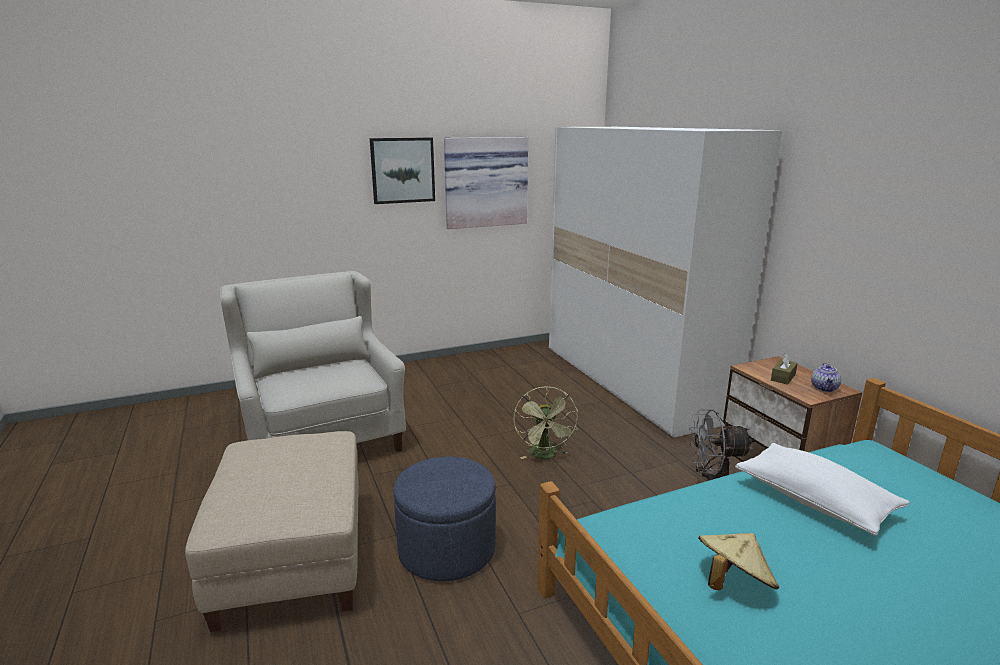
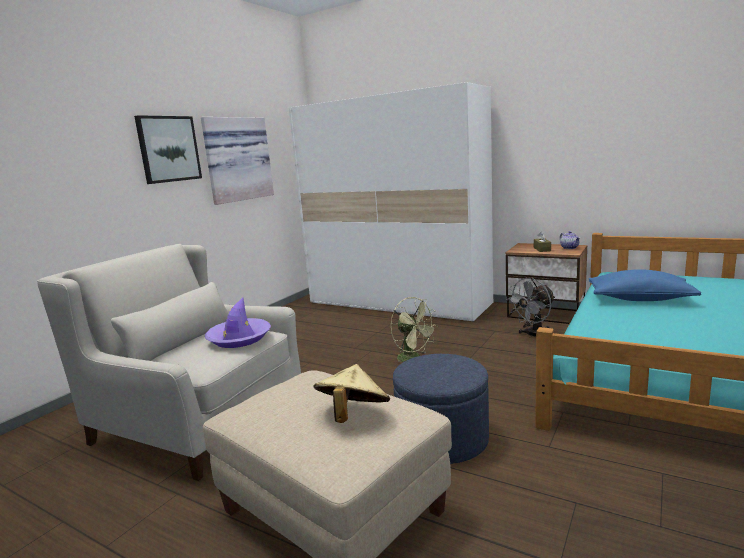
camera: 35 degrees left, 5 degrees down
(341, 378) = (239, 339): none -> purple hat
(733, 582) = (683, 341): beige hat -> beige hat (353, 415)
(814, 501) = (639, 299): white pillow -> blue pillow

